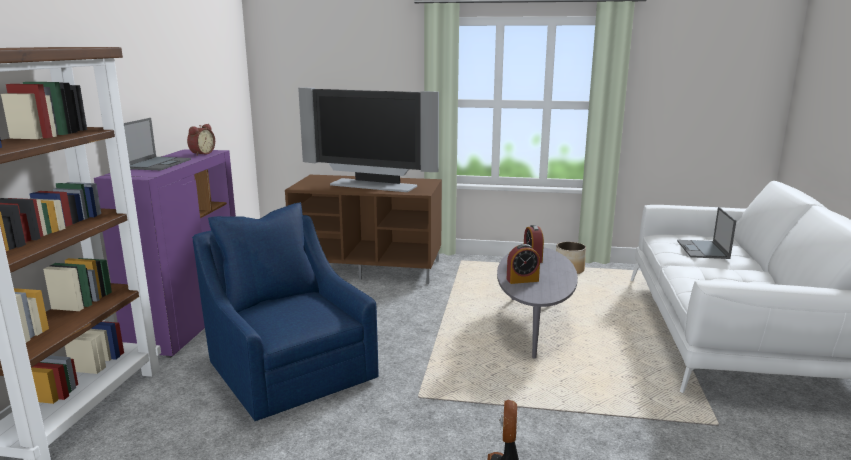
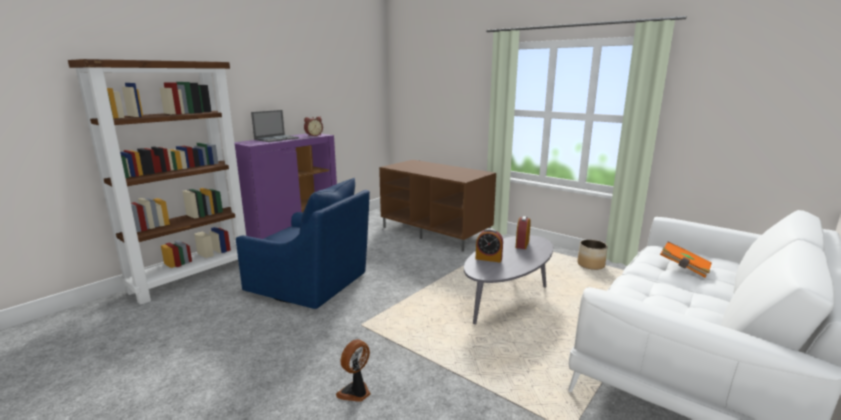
camera: 30 degrees right, 0 degrees up
(289, 369) = (311, 284): blue armchair -> blue armchair turned 120 degrees clockwise
(372, 186) = (437, 171): television -> none
(703, 250) = (684, 267): laptop -> orange book

